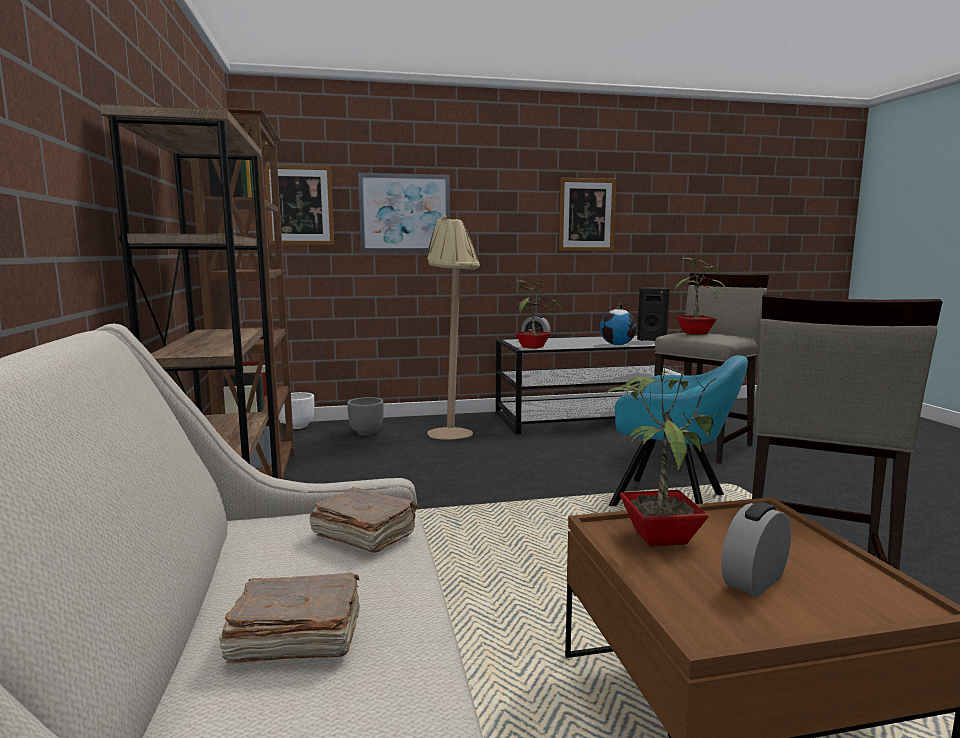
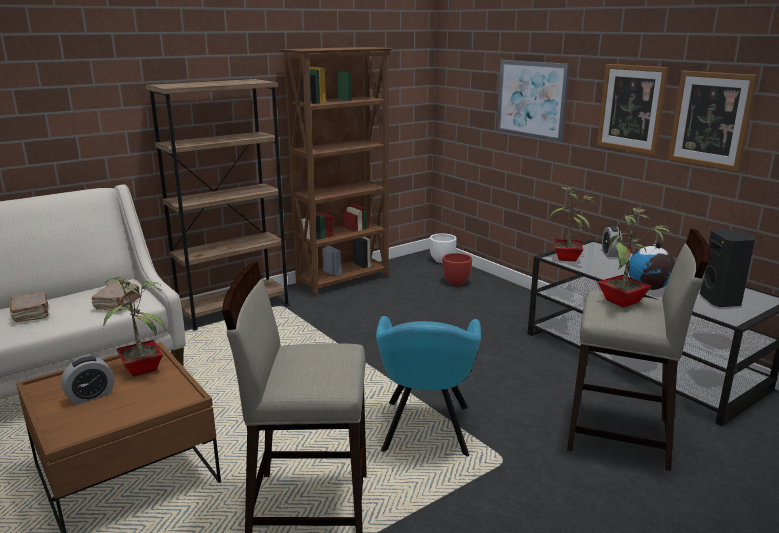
camera: 65 degrees right, 10 degrees up
(300, 205) = (465, 86): picture -> picture (631, 108)
(367, 433) = (456, 283): grey planter -> red planter
(454, 431) = (500, 309): beige floor lamp -> none
(754, 581) = (90, 396): alarm clock -> alarm clock turned 120 degrees clockwise

